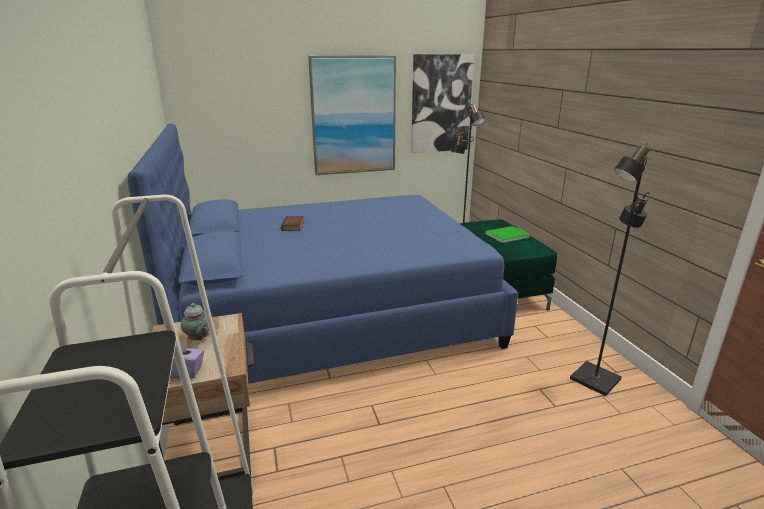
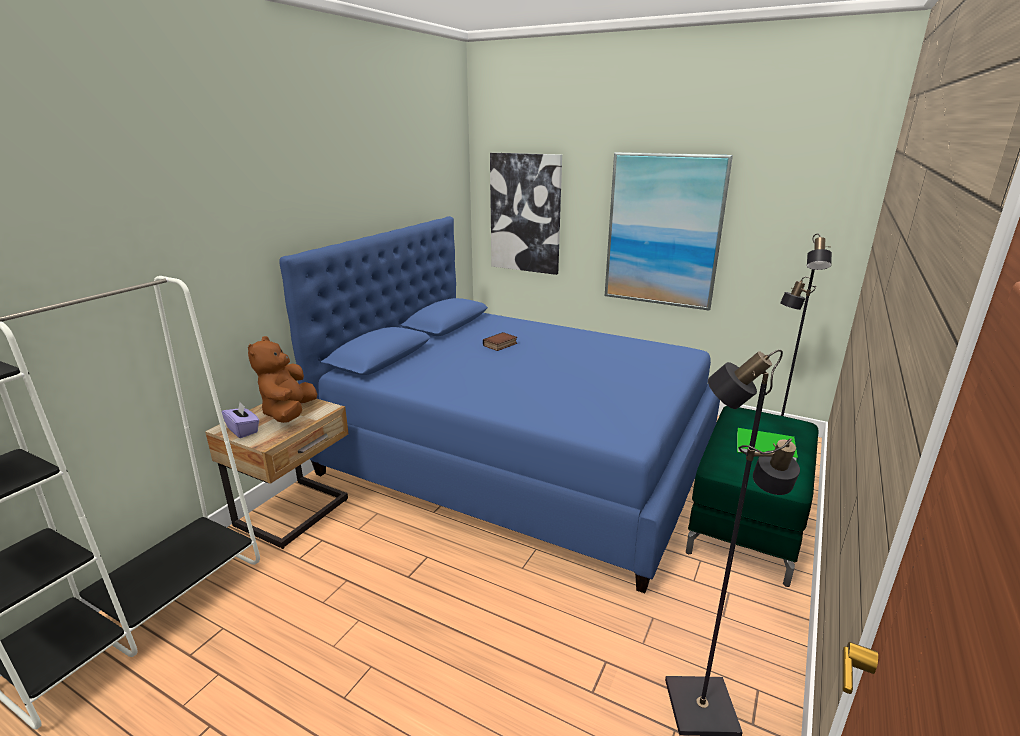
camera: 45 degrees right, 0 degrees up
(199, 339) = (289, 413): teapot -> brown plush toy
(441, 104) = (800, 229): picture -> picture (525, 213)

